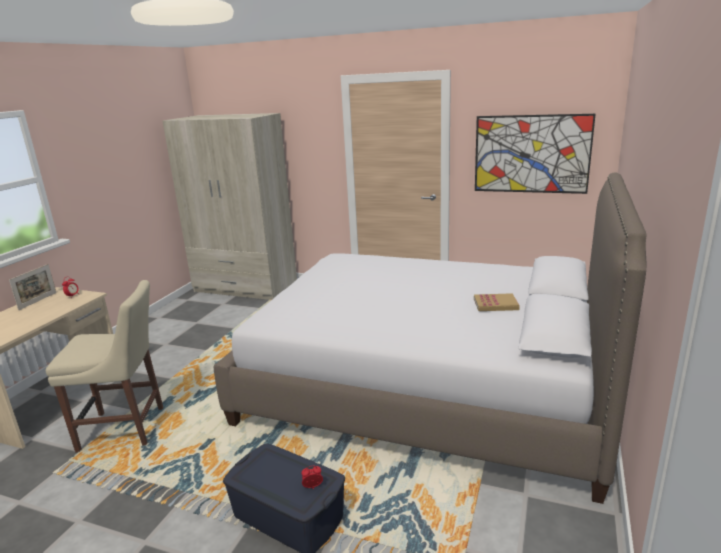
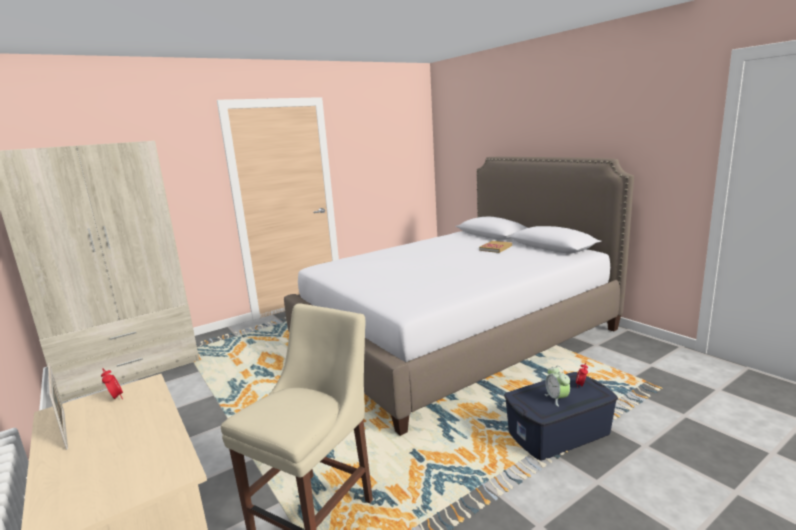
camera: 55 degrees left, 5 degrees down
(274, 477) = (557, 398): none -> alarm clock
(531, 154) = (386, 163): picture -> none

